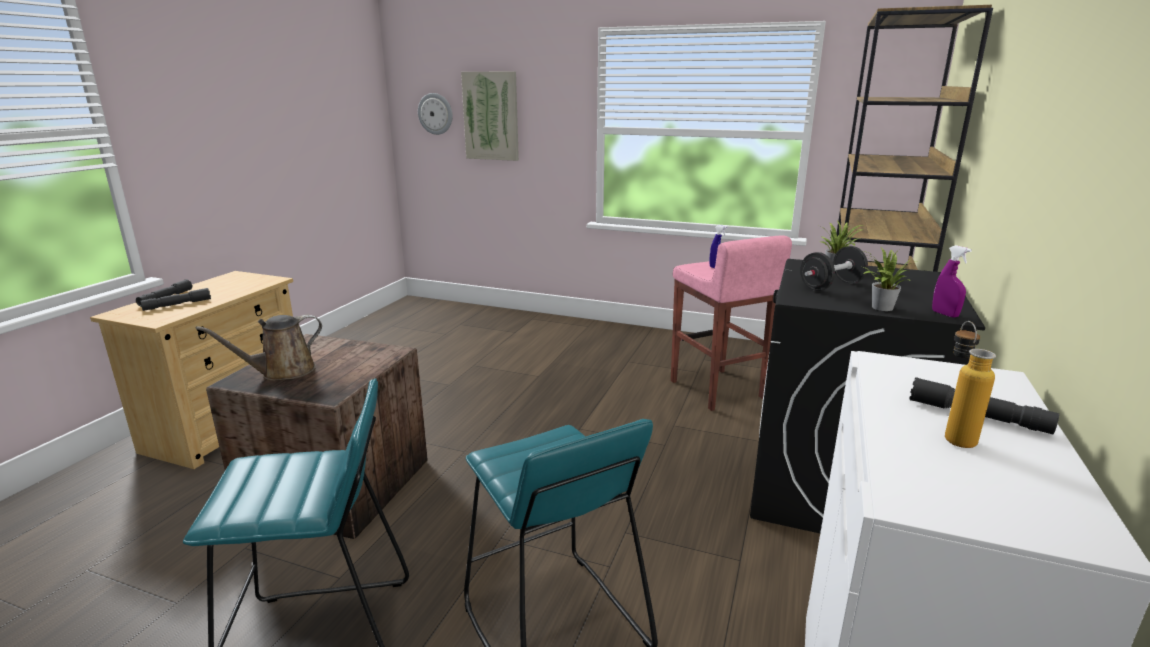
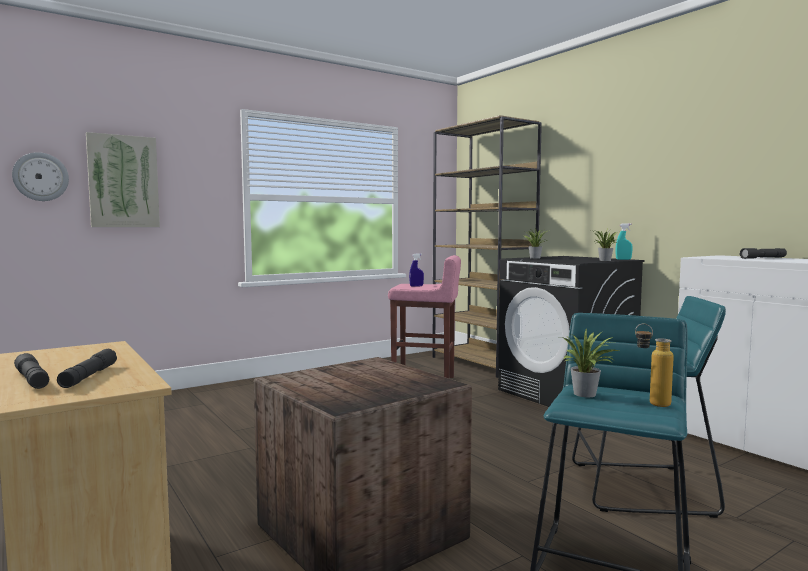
camera: 55 degrees left, 15 degrees down
(282, 372) = (354, 391): brown watering can -> none
(287, 464) = (586, 395): none -> potted plant
(831, 286) = (562, 260): black dumbbell -> none
(944, 314) = (623, 259): purple spray bottle -> turquoise spray bottle
(953, 435) = (780, 259): bottle -> bottle (651, 403)

